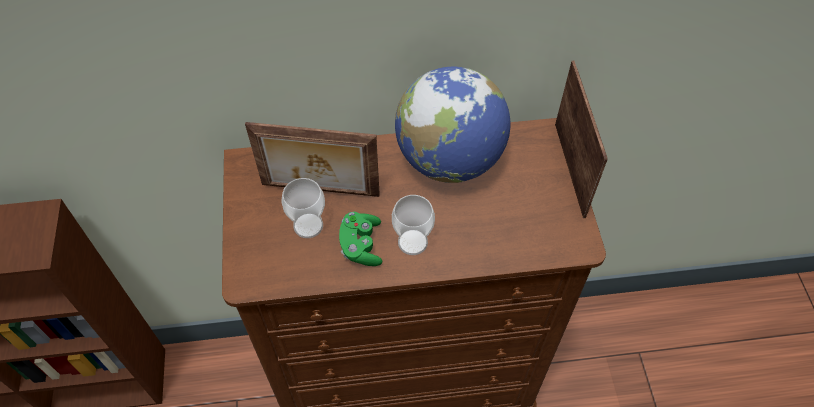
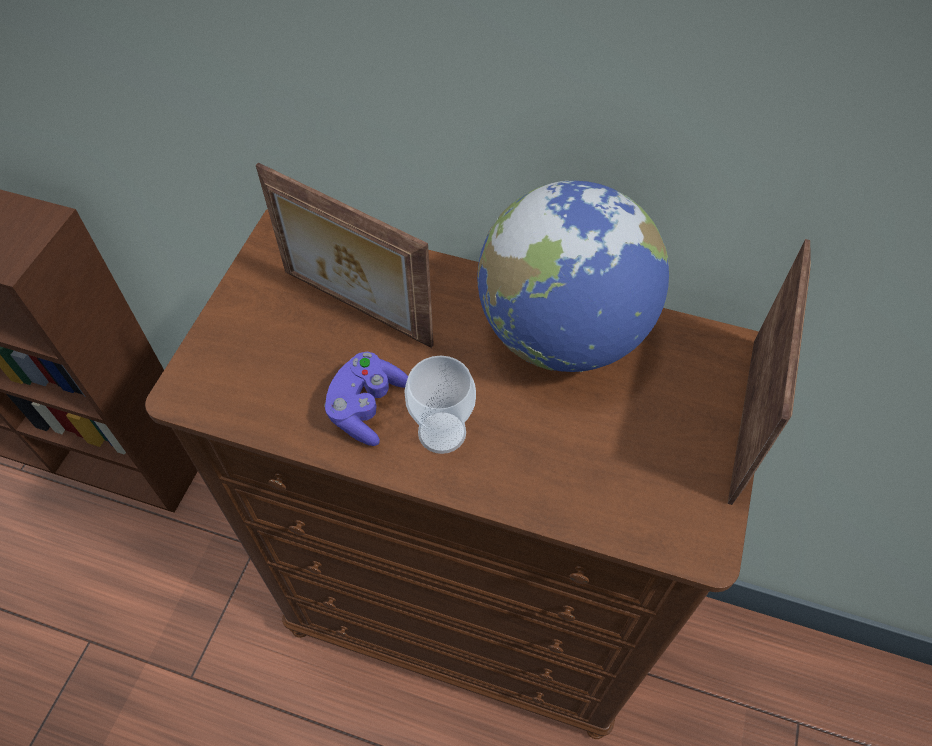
camera: 25 degrees right, 0 degrees up
(308, 225) = (312, 350): cup -> none
(361, 245) = (367, 407): green game controller -> purple game controller

